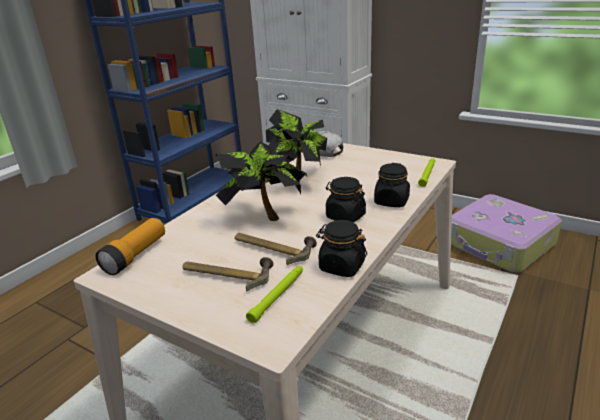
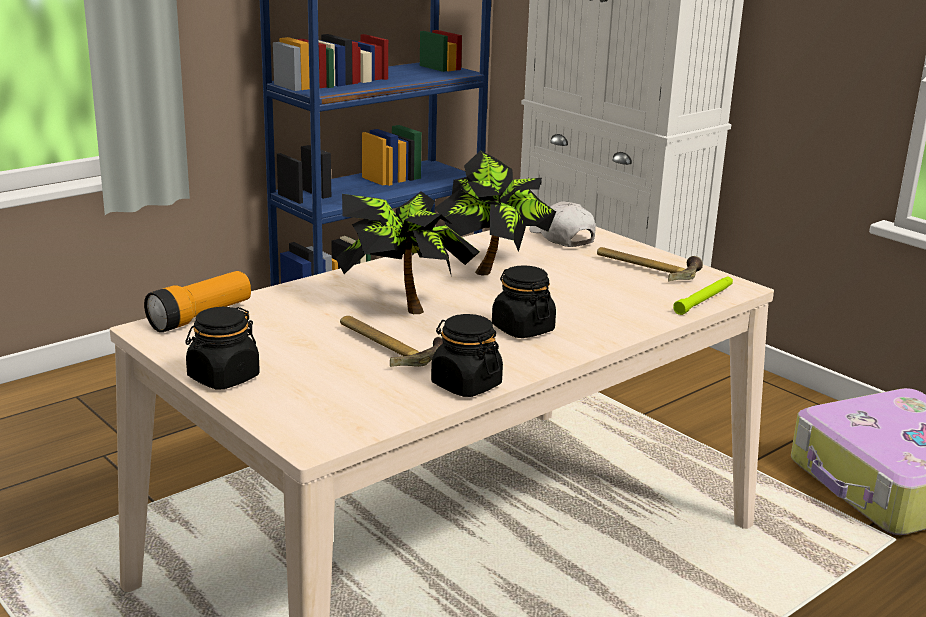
camera: 15 degrees right, 5 degrees down
(227, 274) = (306, 362): hammer -> hammer (647, 268)
(278, 296) = (355, 397): green flashlight -> none
(391, 201) = (610, 324): black jar -> black jar (223, 378)

